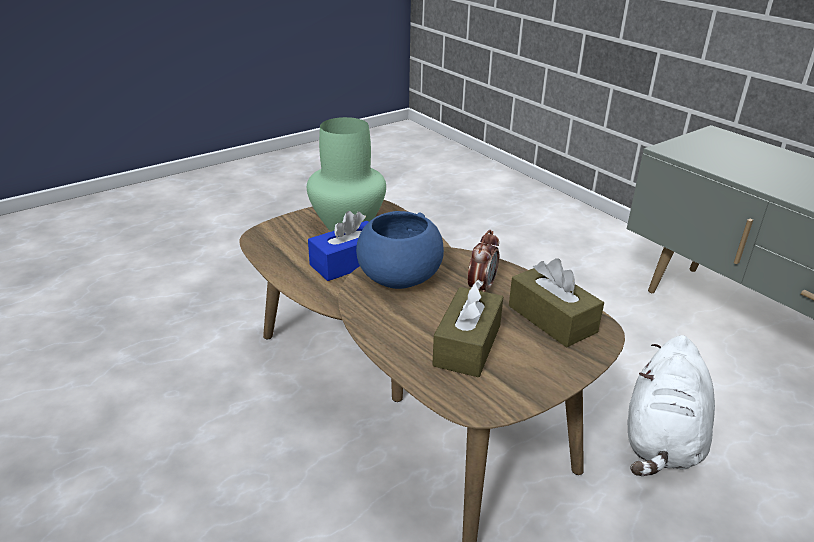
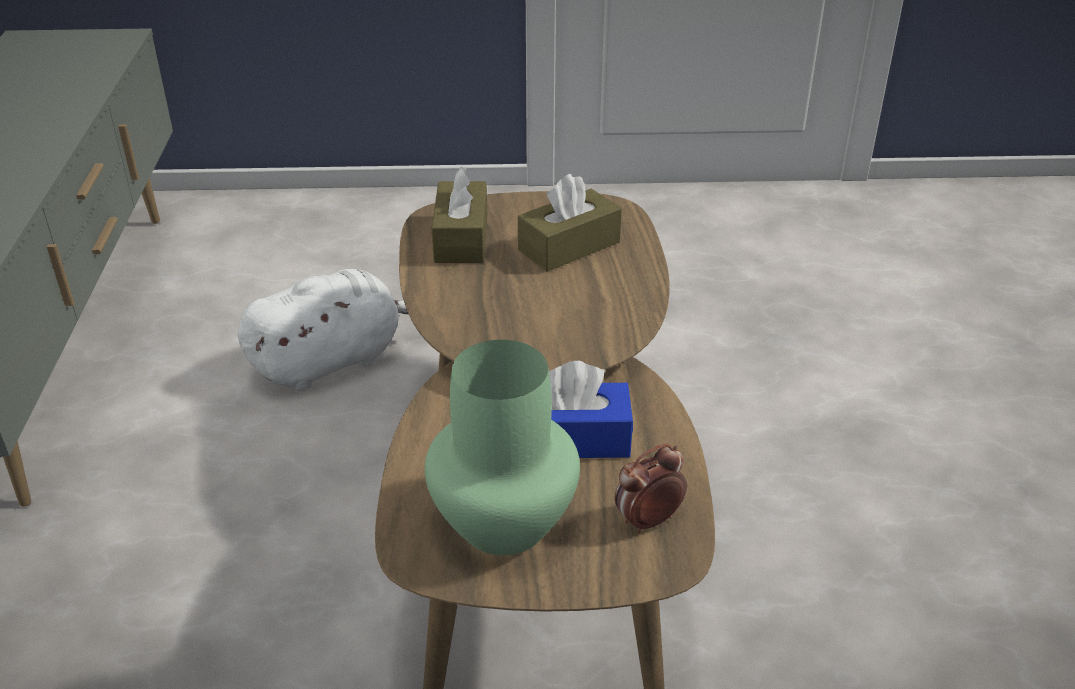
camera: 145 degrees left, 5 degrees up
(399, 279) = (560, 334): blue bowl -> none
(481, 288) = (483, 289): alarm clock -> alarm clock (648, 521)

